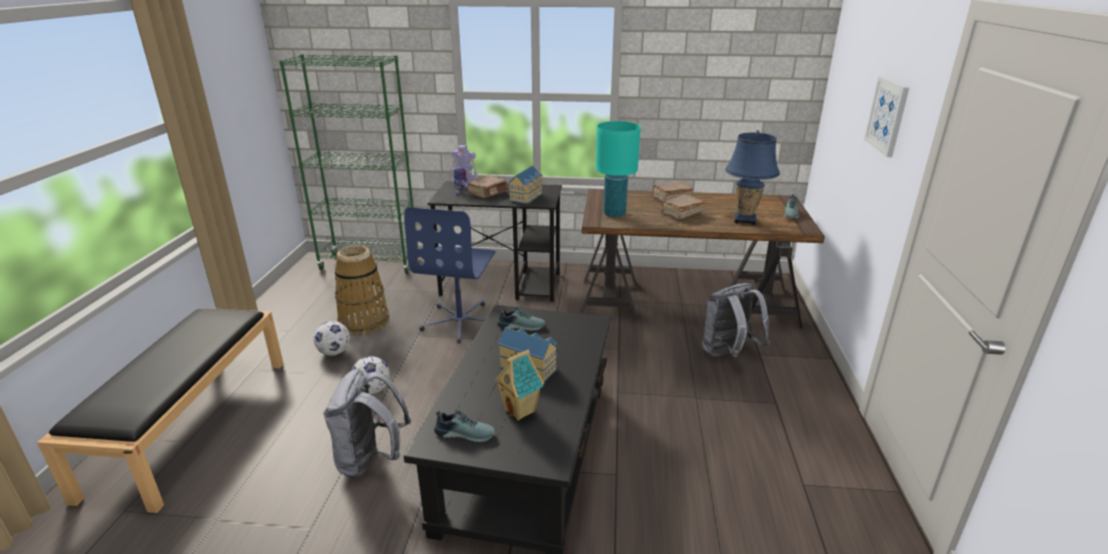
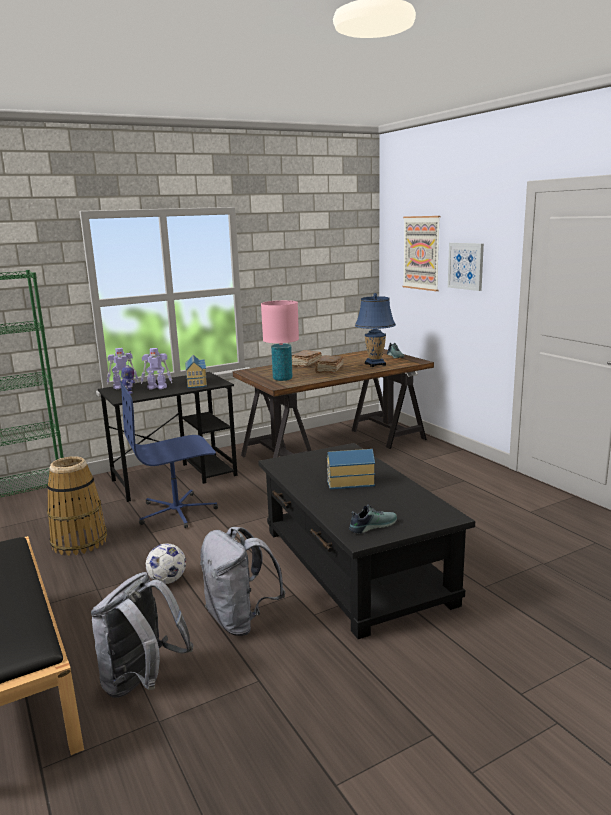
camera: 35 degrees left, 10 degrees down
(334, 352) = (83, 571): football -> none
(461, 322) = (177, 511): blue office chair -> blue office chair turned 90 degrees clockwise
(488, 193) = (157, 387): brown book -> toy robot
(521, 325) = (302, 464): shoe -> none
(521, 410) = (386, 503): toy house -> none
(614, 213) = (282, 379): turquoise table lamp -> pink table lamp
(728, 354) = (403, 466): grey backpack -> grey backpack (142, 683)
(857, 82) = (421, 253): none -> picture

